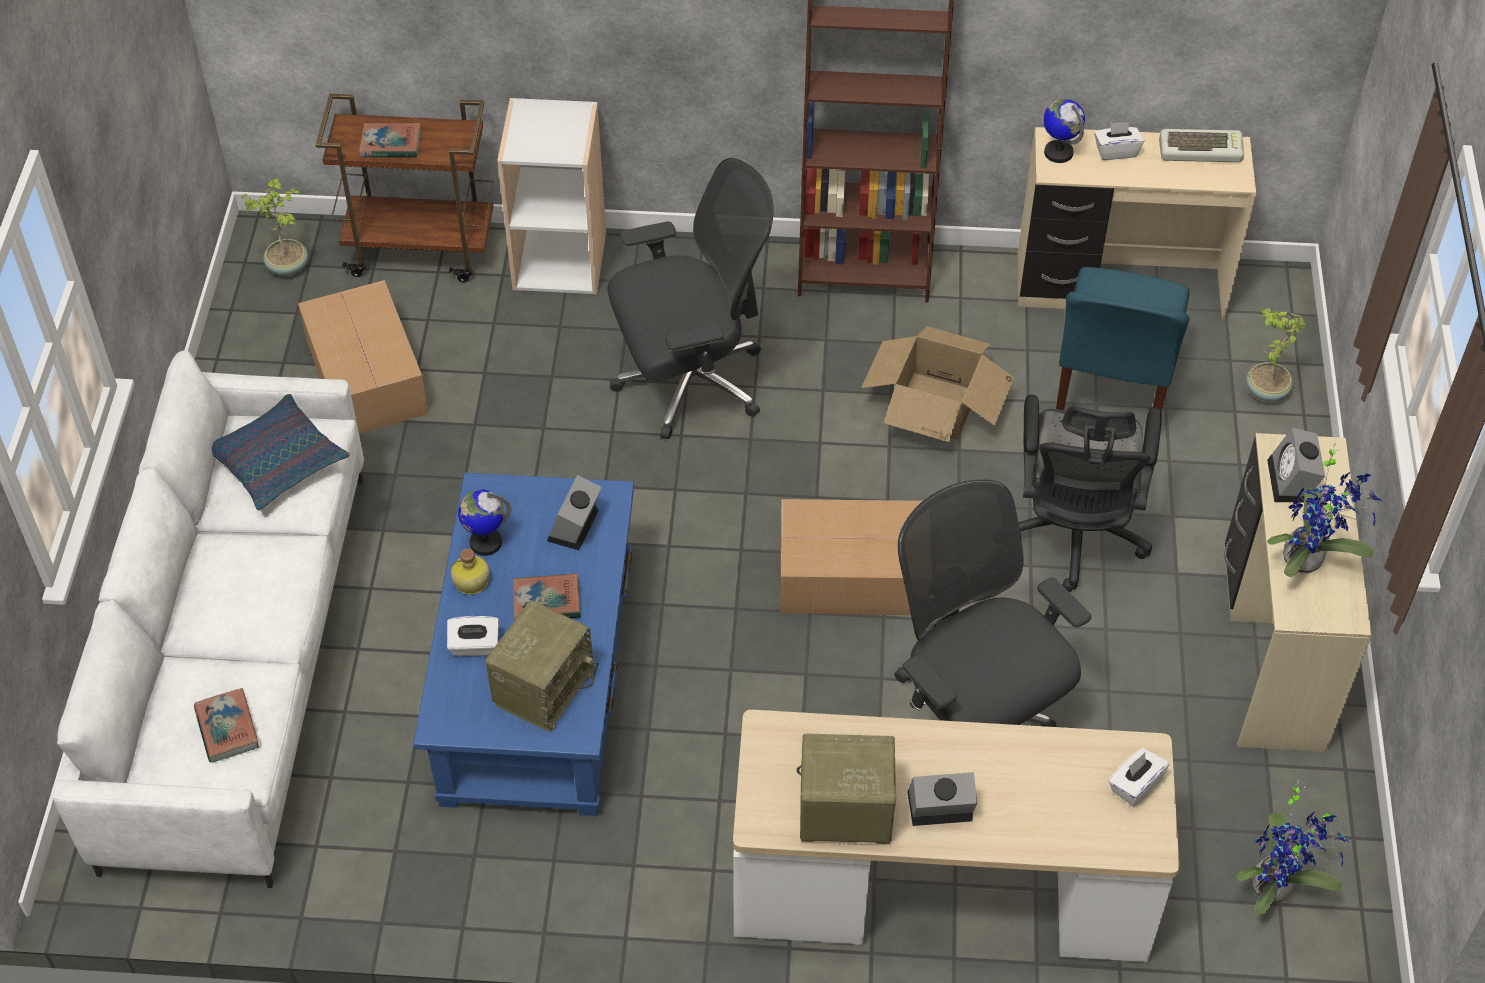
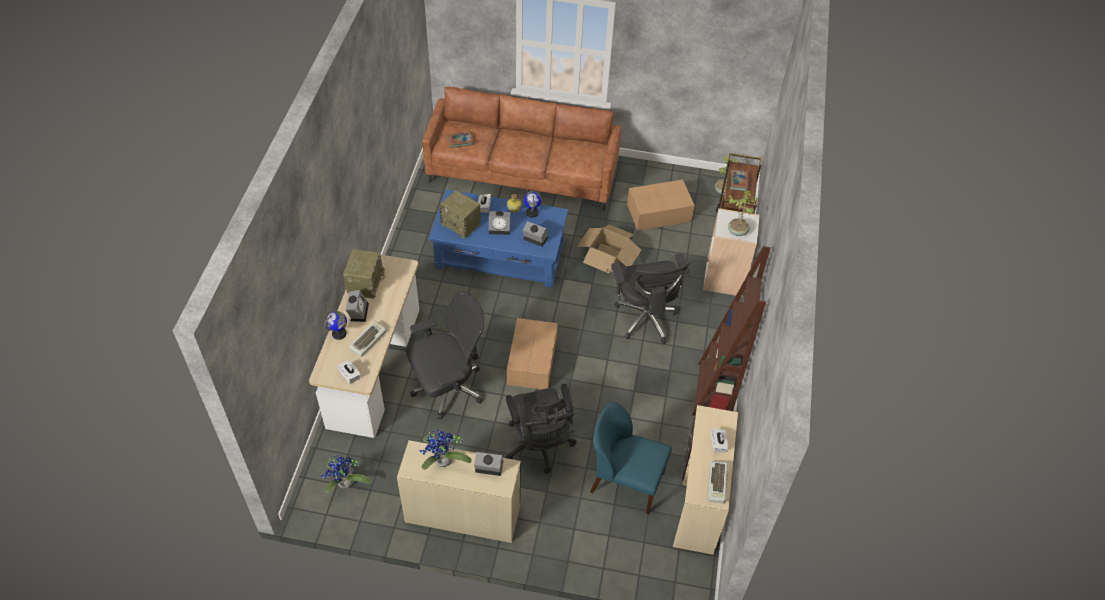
camera: 95 degrees right, 0 degrees up
(243, 665) = (522, 176): white sofa -> brown sofa
(277, 462) = (578, 156): blue pillow -> none
(547, 602) = (500, 228): book -> alarm clock
(936, 405) = (625, 407): cardboard box -> cardboard box (607, 258)
(1021, 770) = (368, 340): none -> keyboard
(1058, 152) = (718, 418): globe -> globe (339, 334)
(1071, 538) = (539, 447): office chair -> office chair turned 120 degrees counterclockwise
(1265, 391) = (620, 553): potted plant -> potted plant (737, 231)

